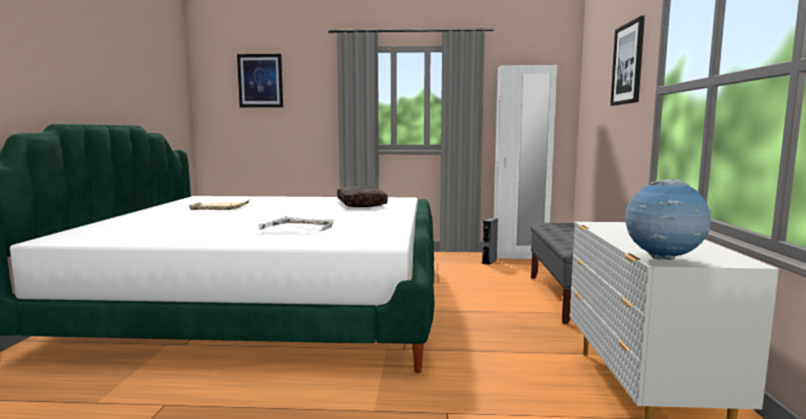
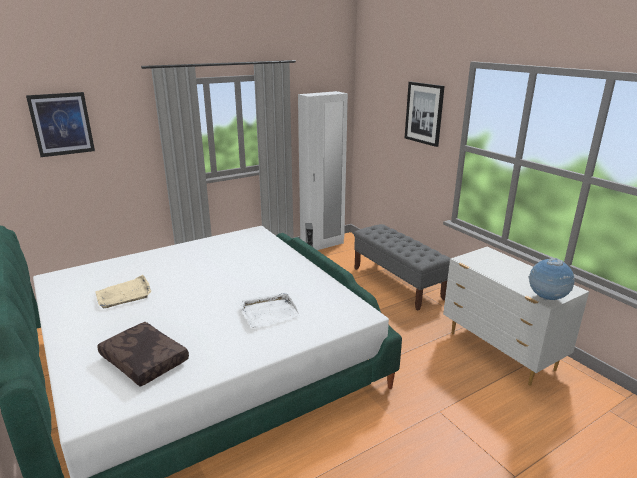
camera: 35 degrees left, 15 degrees up
(360, 204) = (240, 251): brown pillow -> brown pillow (143, 361)

